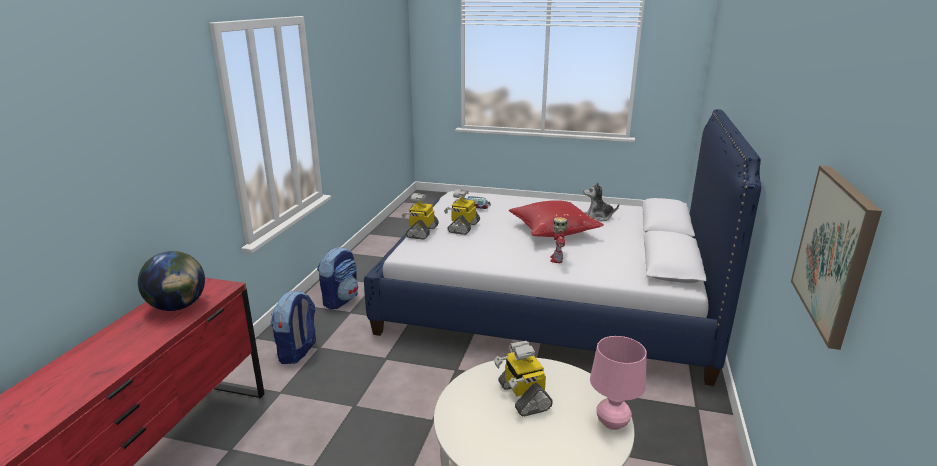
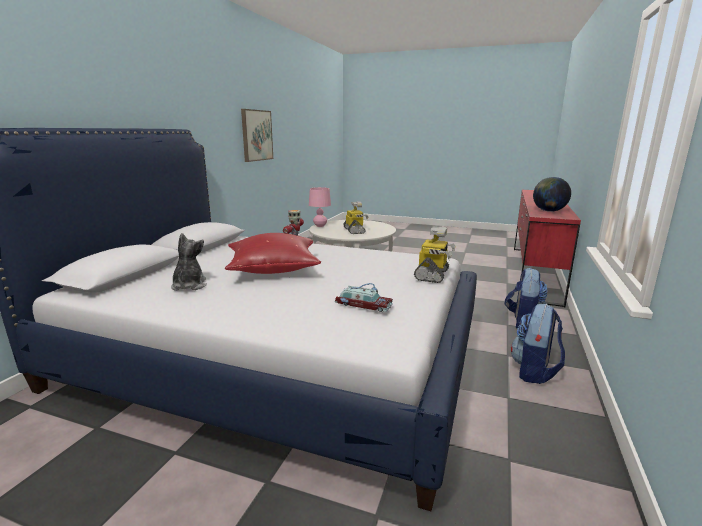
camera: 175 degrees left, 5 degrees down
(463, 227) = (381, 279): toy robot -> none
(598, 217) = (189, 286): plush toy -> plush toy turned 105 degrees counterclockwise

